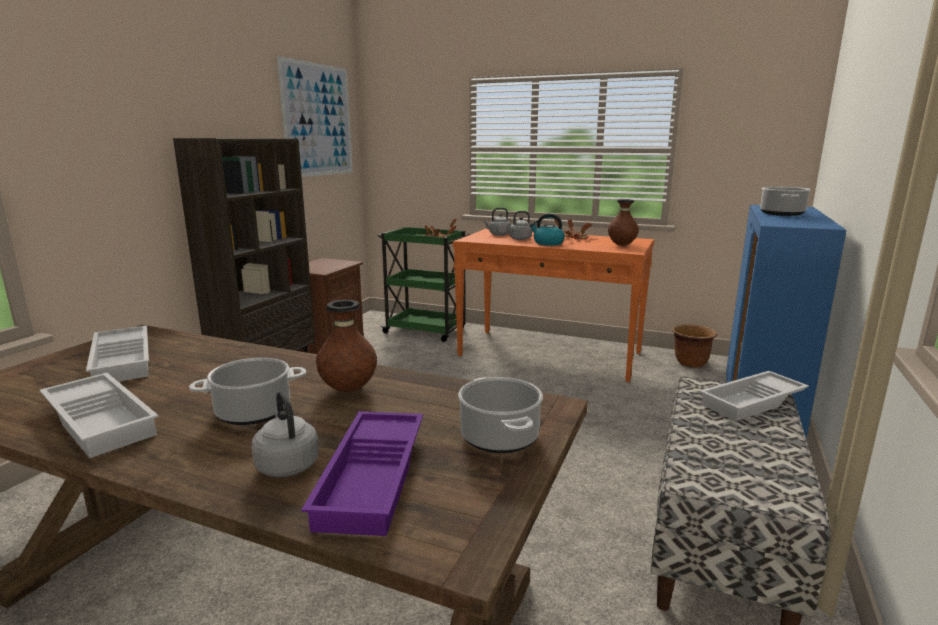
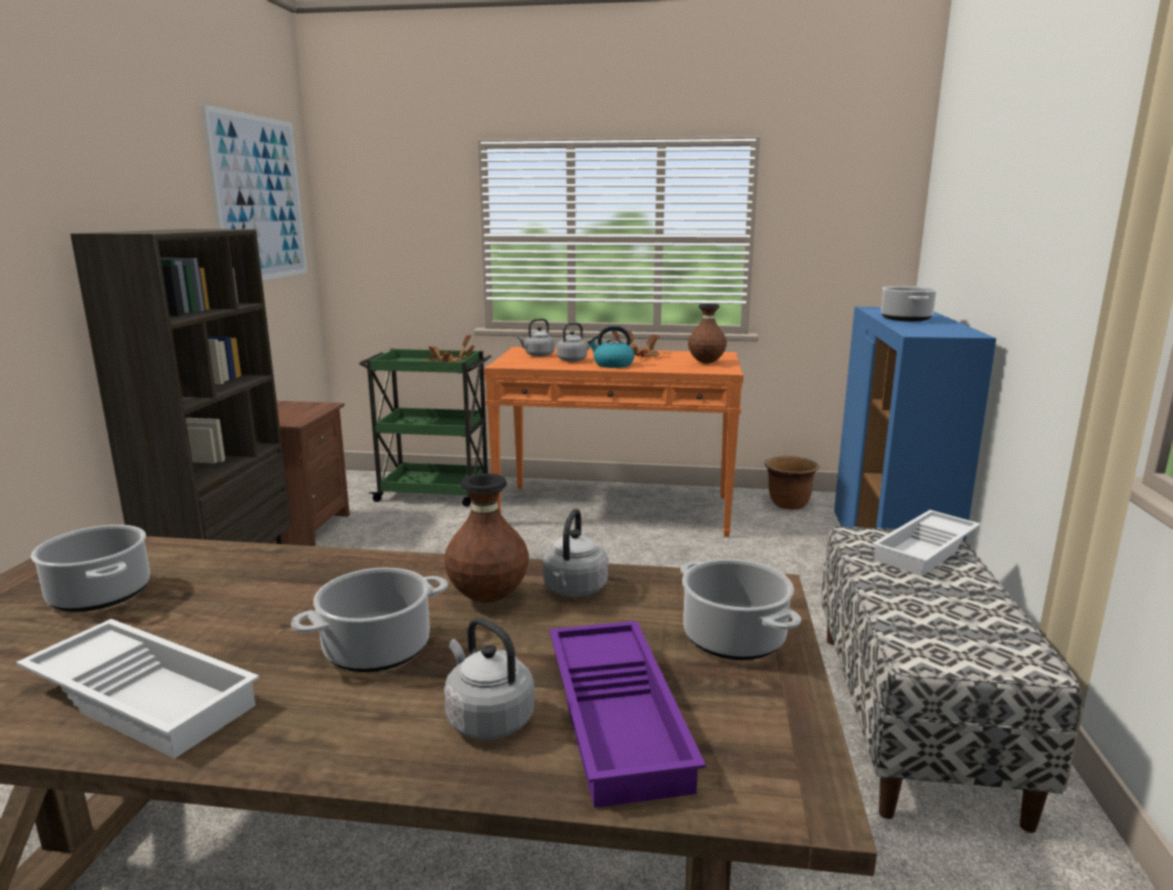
camera: 15 degrees left, 0 degrees up
(124, 361) = (101, 595): white tray -> cooking pot
(410, 391) = (574, 590): none -> grey kettle

